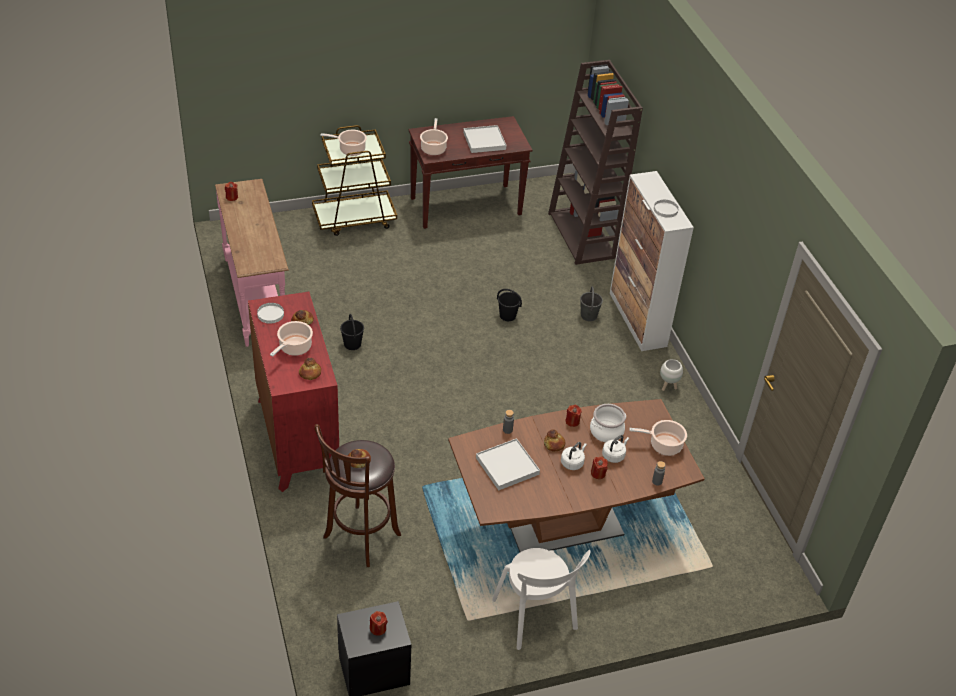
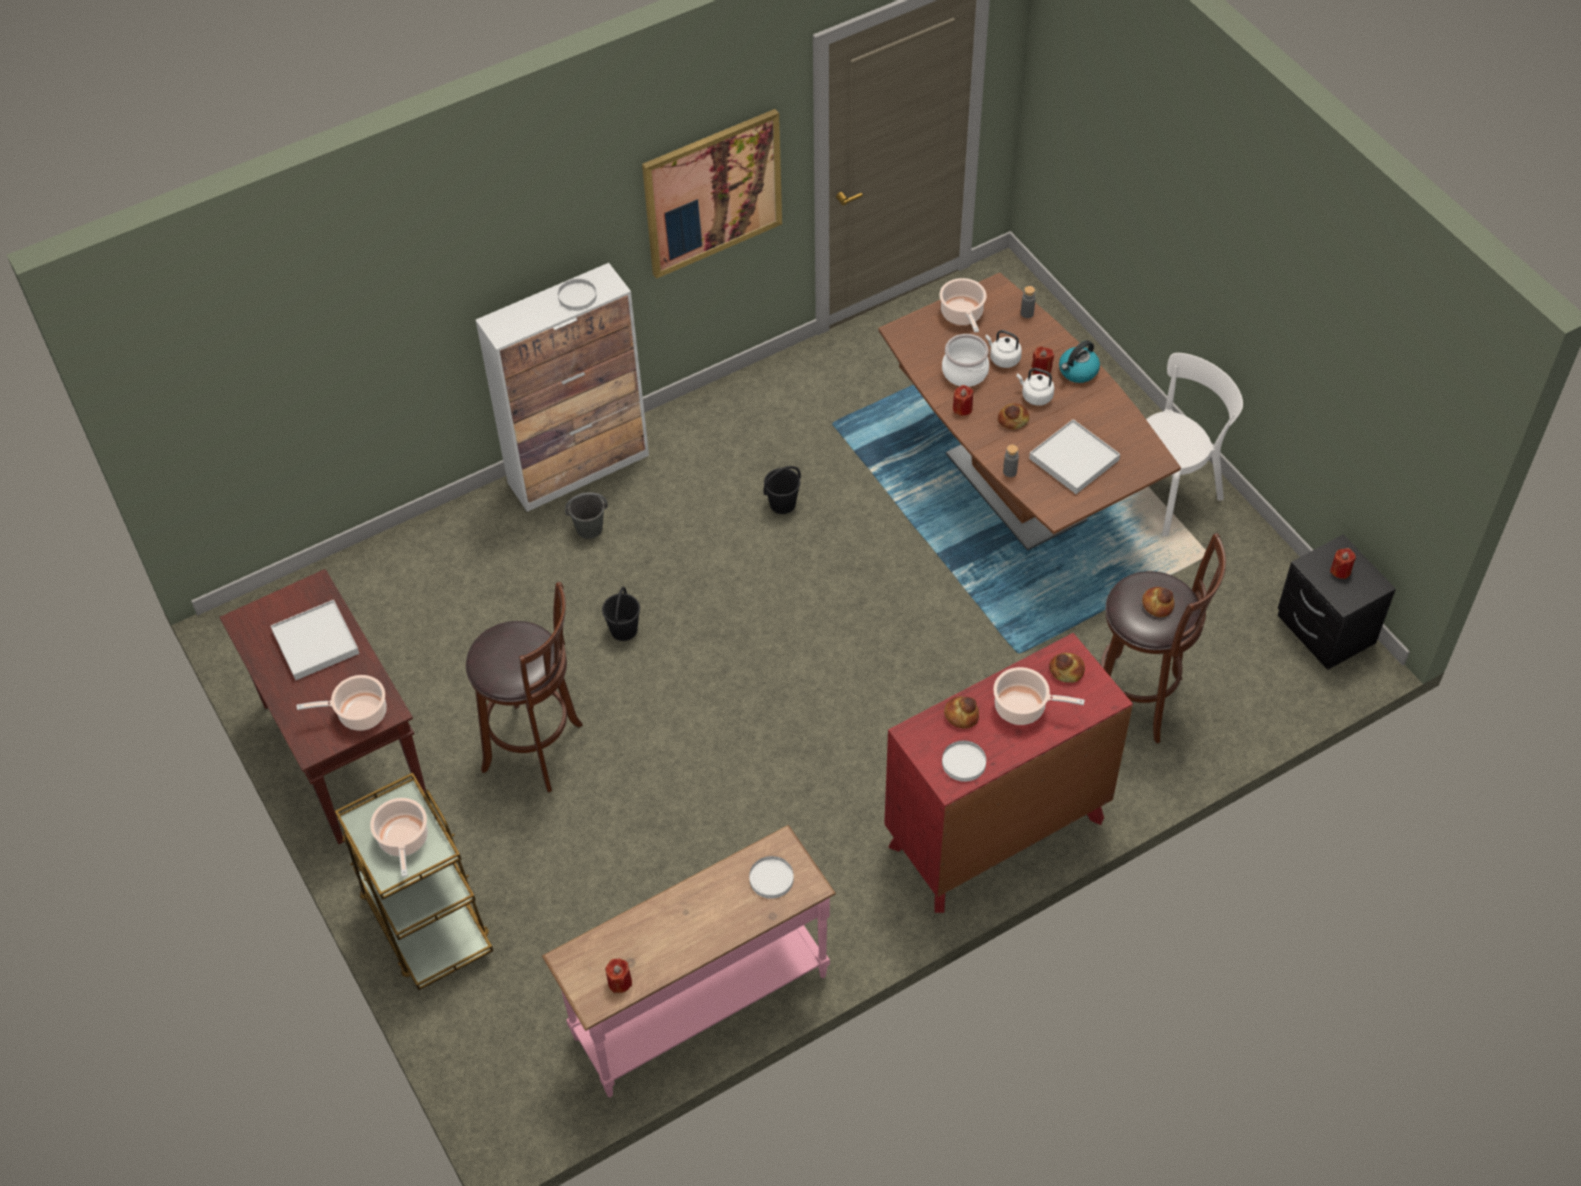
camera: 100 degrees left, 10 degrees up
(258, 255) = (771, 879): none -> white plate
(352, 344) = (765, 821): black bucket -> black bucket (783, 504)
(439, 270) = (538, 749): none -> brown stool
(583, 236) = (386, 568): brown bookcase -> none
(590, 493) = (1078, 371): none -> kettle
(667, 386) = (713, 417): white planter -> none
(737, 267) = (712, 193): none -> picture

